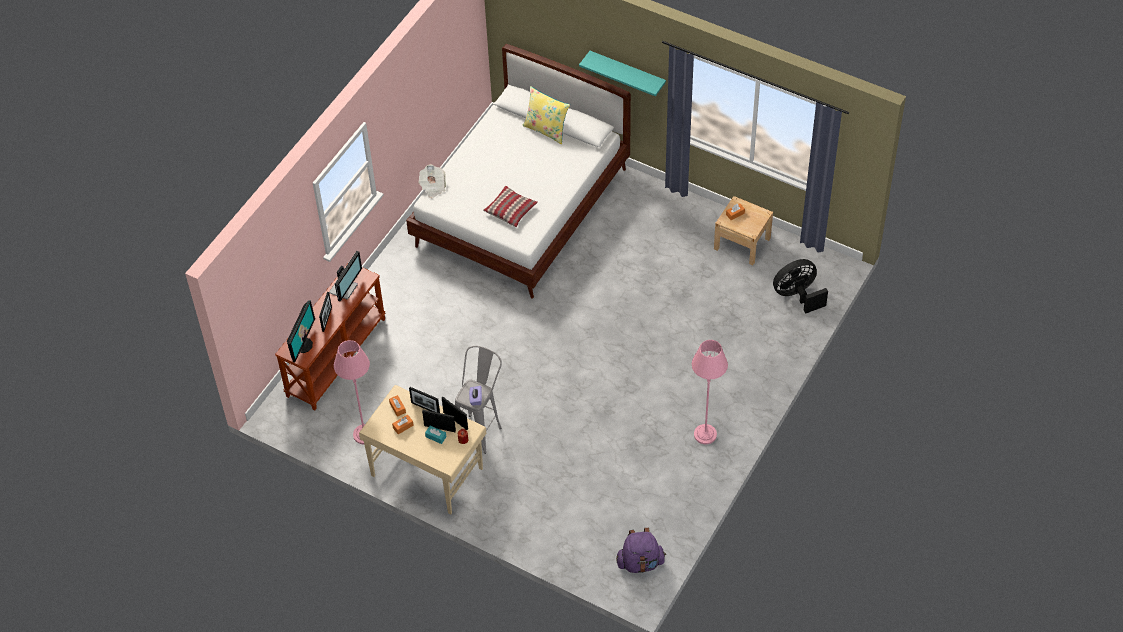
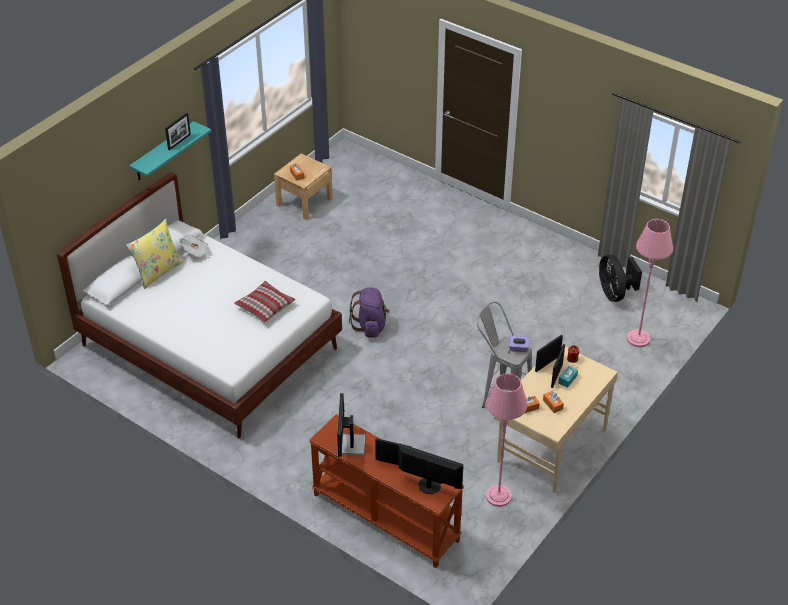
camera: 85 degrees left, 10 degrees down
(344, 288) = (350, 445): monitor -> monitor turned 120 degrees counterclockwise
(425, 408) = (529, 385): picture frame -> picture frame (179, 142)
(433, 186) = (211, 364): newspaper -> newspaper (197, 253)
(640, 563) = (661, 301): purple backpack -> purple backpack (370, 326)
(705, 434) = (522, 247): pink floor lamp -> pink floor lamp (638, 339)
(797, 296) = (374, 176): black fan -> black fan (614, 293)

